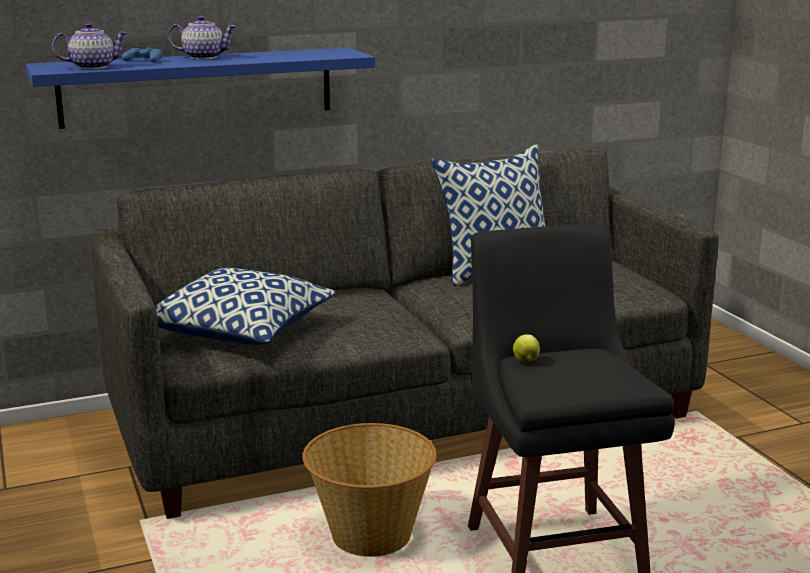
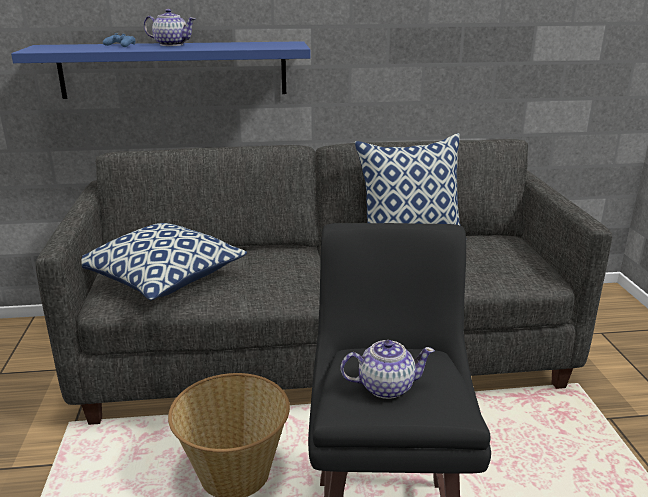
camera: 15 degrees right, 5 degrees up
(92, 67) = (69, 49): teapot -> teapot (385, 387)
(525, 361) = (356, 358): apple -> none

